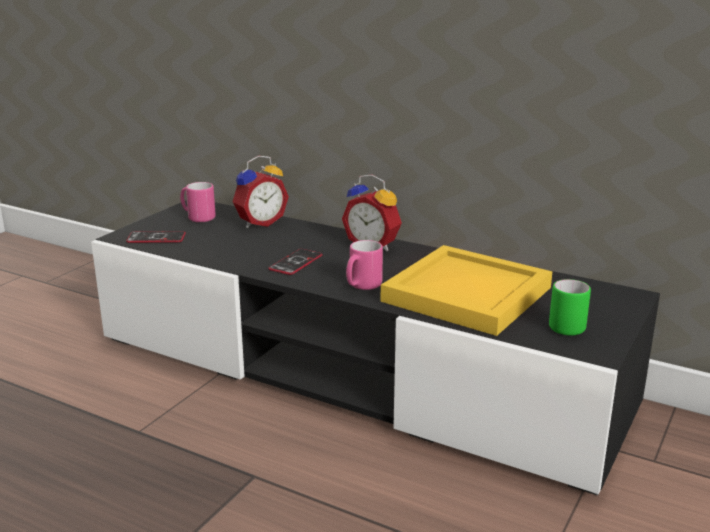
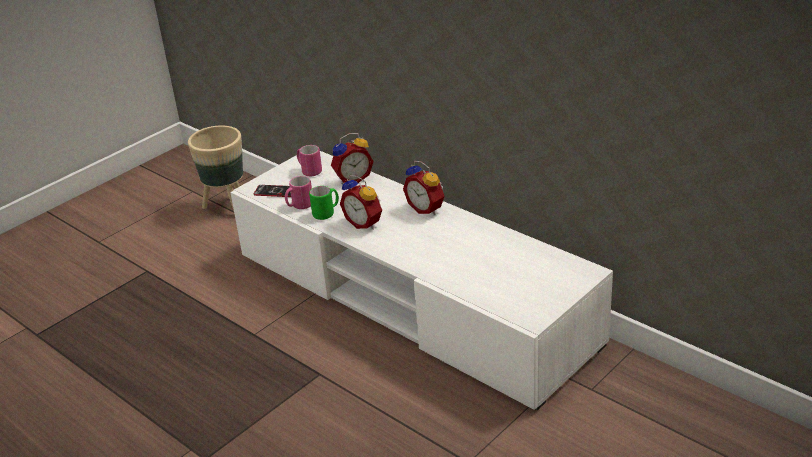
camera: 15 degrees right, 10 degrees up
(73, 288) = (228, 206): none -> beige planter
(296, 263) = (365, 223): phone -> alarm clock
(355, 372) = (411, 299): black tv stand -> white tv stand
(362, 286) = (402, 249): pink mug -> pink mug (299, 206)
(466, 293) = (471, 261): yellow tray -> none
(570, 326) = (527, 296): green mug -> green mug (326, 213)

